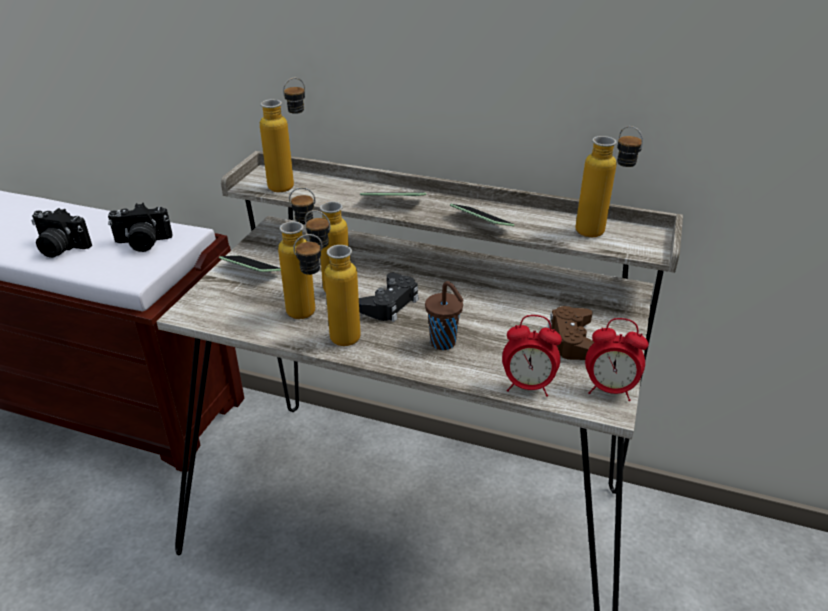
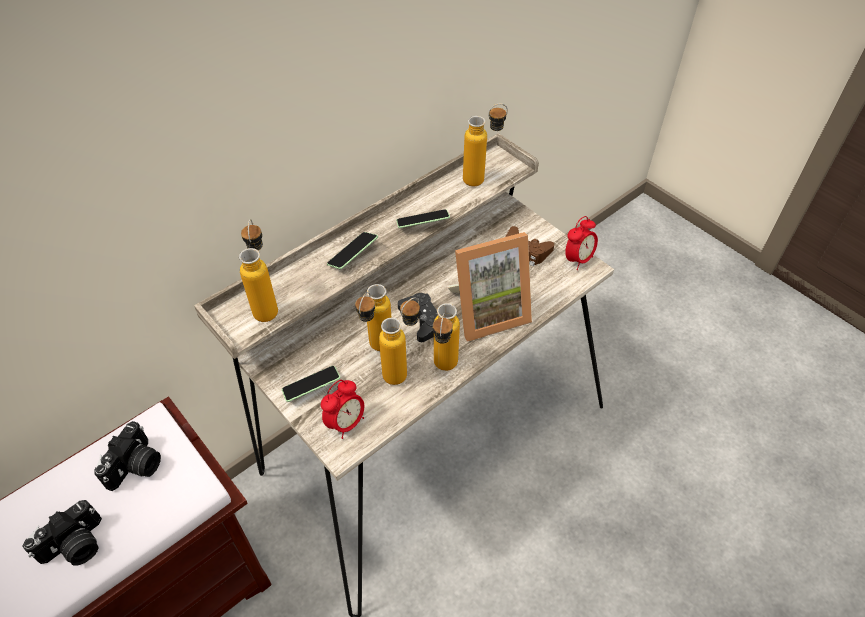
camera: 60 degrees left, 15 degrees up
(444, 343) = (487, 312): brown cup -> picture frame
(527, 386) = (553, 293): alarm clock -> alarm clock (346, 423)

